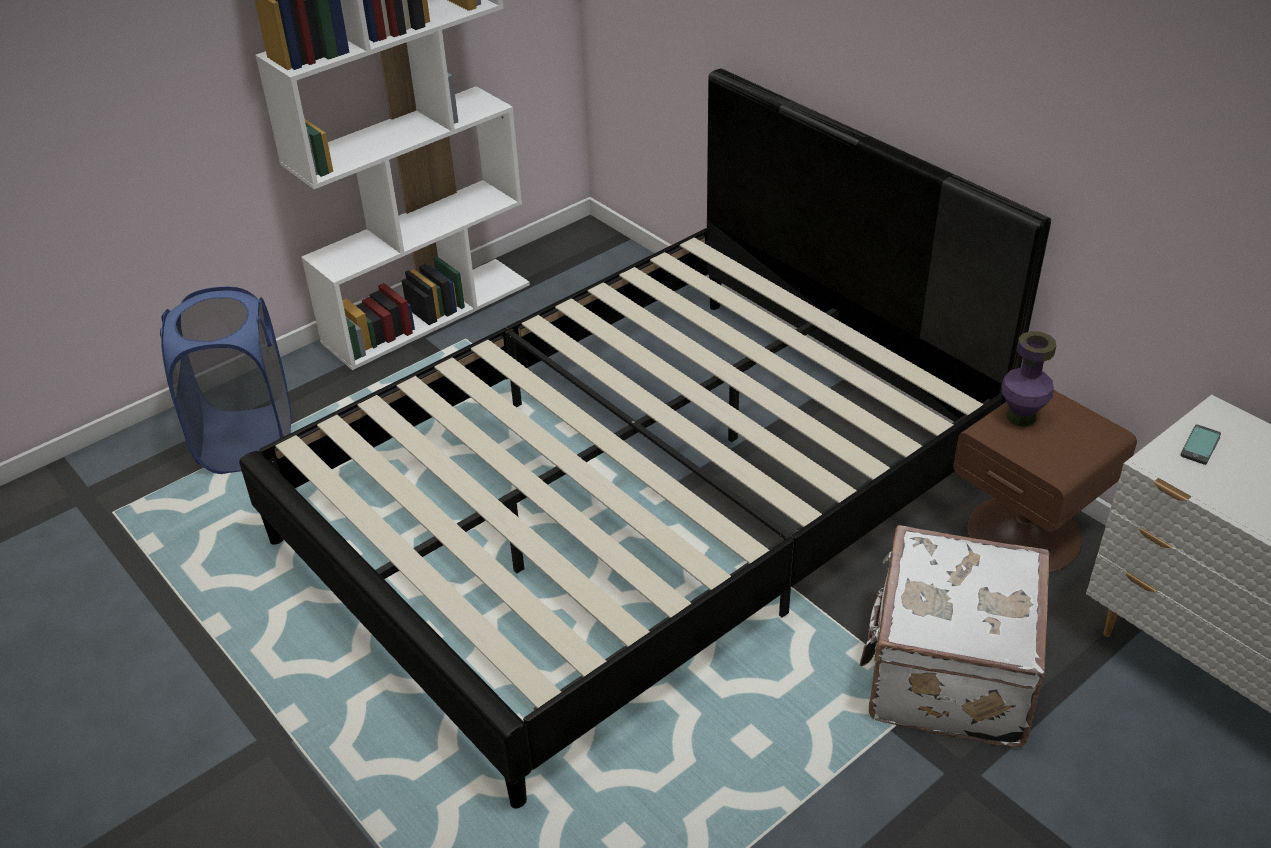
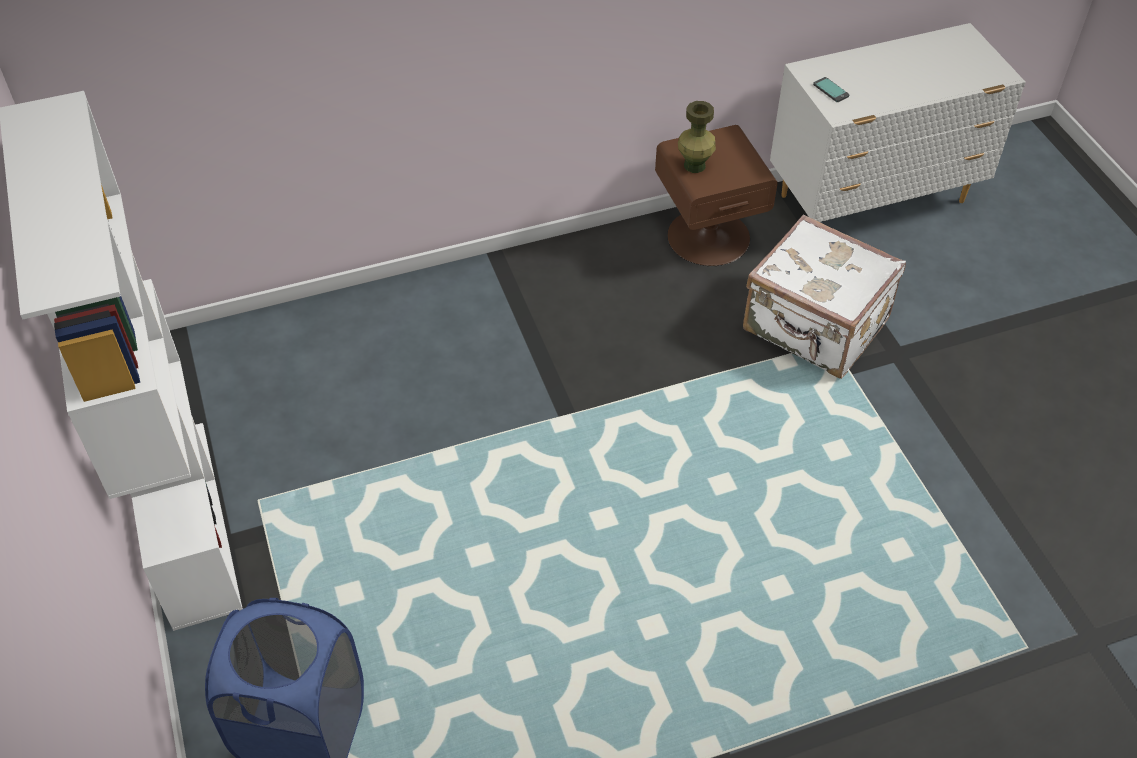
camera: 70 degrees left, 10 degrees up
(640, 505) = (569, 437): black bed -> none
(1021, 417) = (695, 165): purple vase -> green vase

